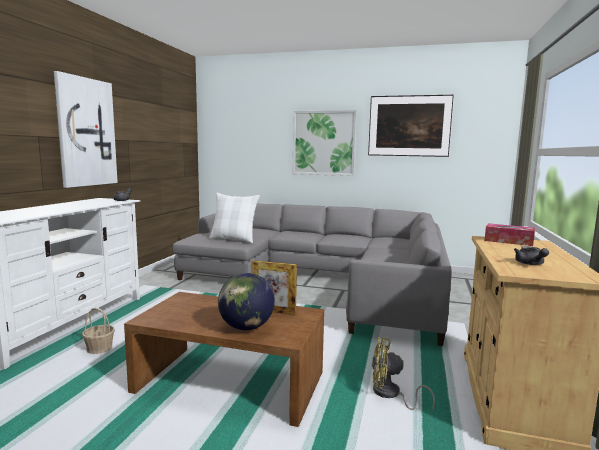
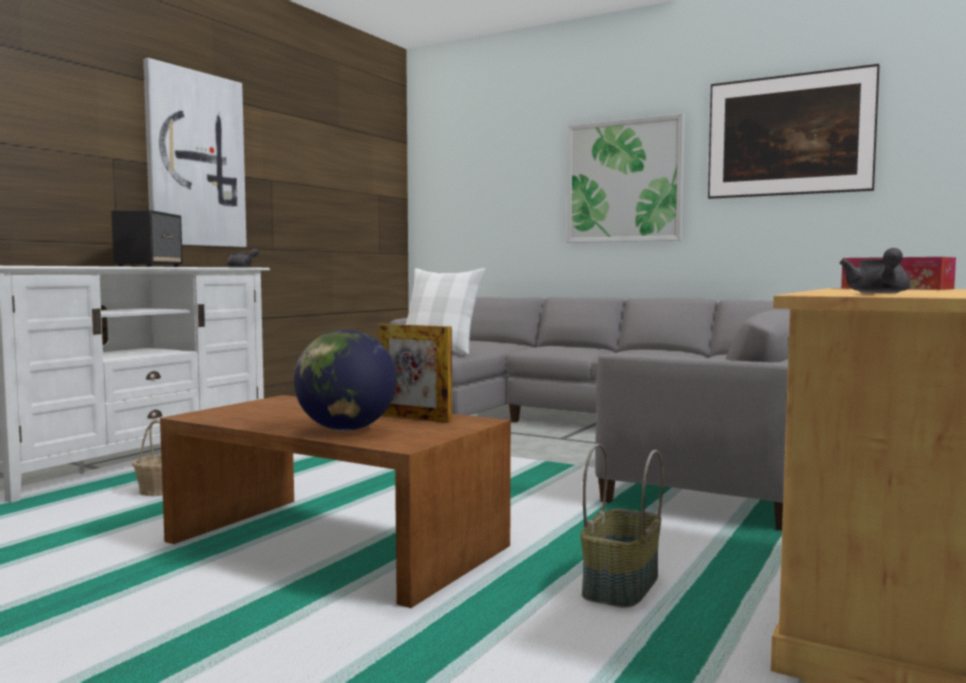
camera: 15 degrees right, 5 degrees down
(71, 206) = (149, 266): none -> speaker
(390, 395) = (622, 587): yellow fan -> basket

